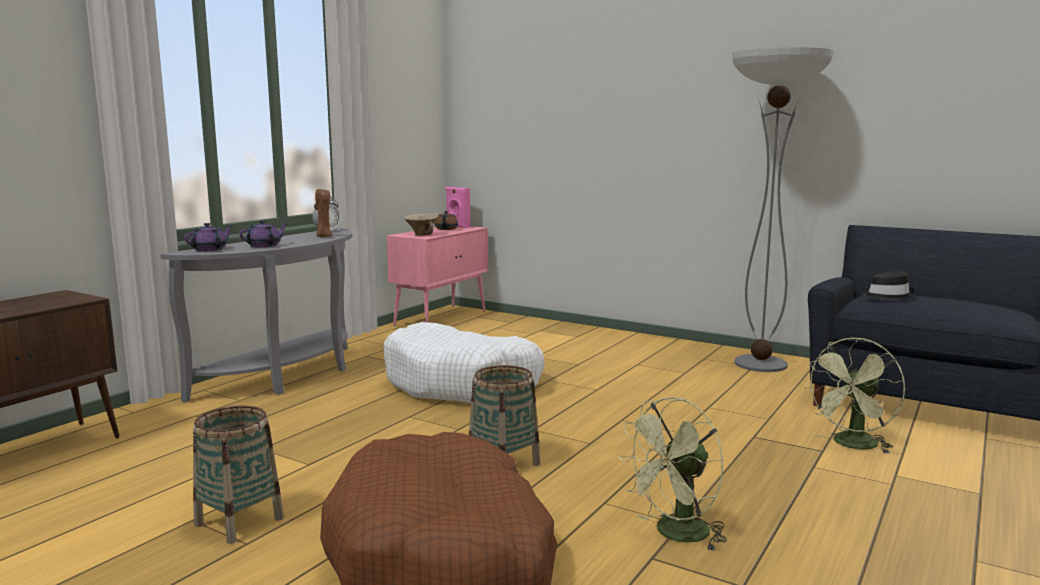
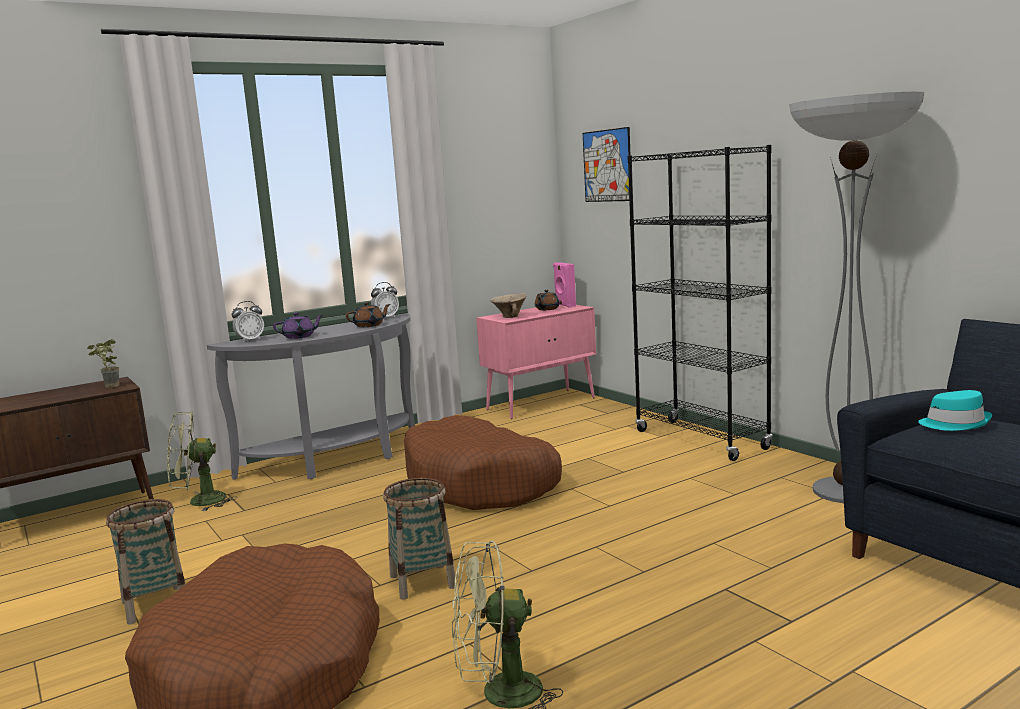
camera: 25 degrees right, 0 degrees up
(63, 299) = (108, 387): none -> potted plant
(210, 249) = (250, 340): purple teapot -> alarm clock
(324, 236) = (369, 325): brown candle -> brown teapot
(462, 384) = (480, 484): white dog bed -> brown dog bed
(507, 99) = (607, 165): none -> picture
(614, 337) = (701, 440): none -> black bookcase
(852, 445) = (841, 620): green fan -> green fan (199, 502)
(887, 296) = (955, 423): black hat -> turquoise hat

